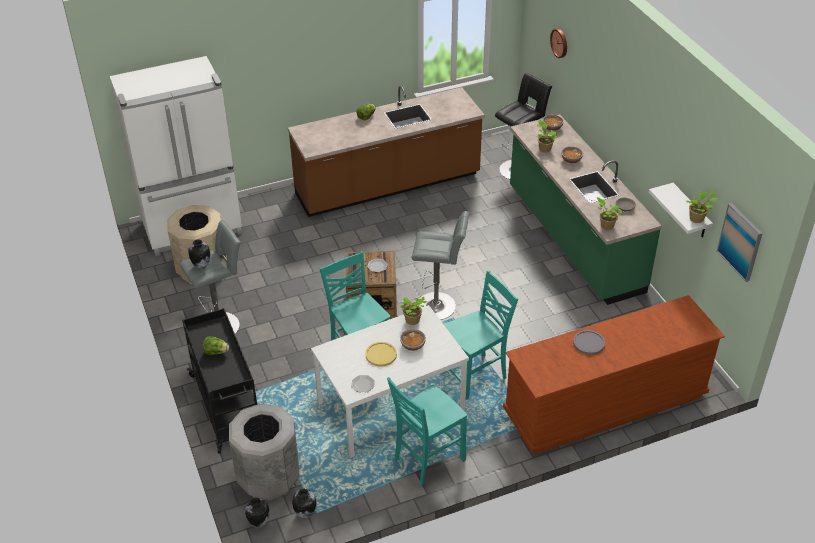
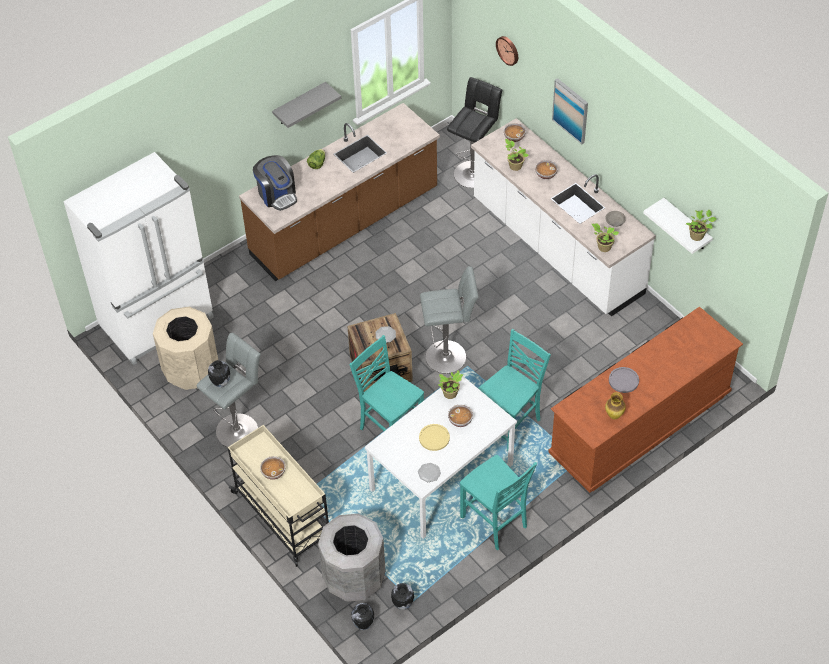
camera: 15 degrees left, 10 degrees up
(216, 352) = (273, 472): lettuce -> bowl
(227, 407) = (284, 517): black cart -> beige cart
(320, 132) = (277, 194): none -> coffee machine
(360, 58) = (299, 104): none -> grey shelf
(427, 459) = (495, 522): turquoise chair -> turquoise chair turned 75 degrees counterclockwise
(567, 372) = (613, 416): none -> vase
(573, 239) = (556, 247): green counter -> white counter
(740, 241) = (744, 256): picture -> picture (571, 110)

